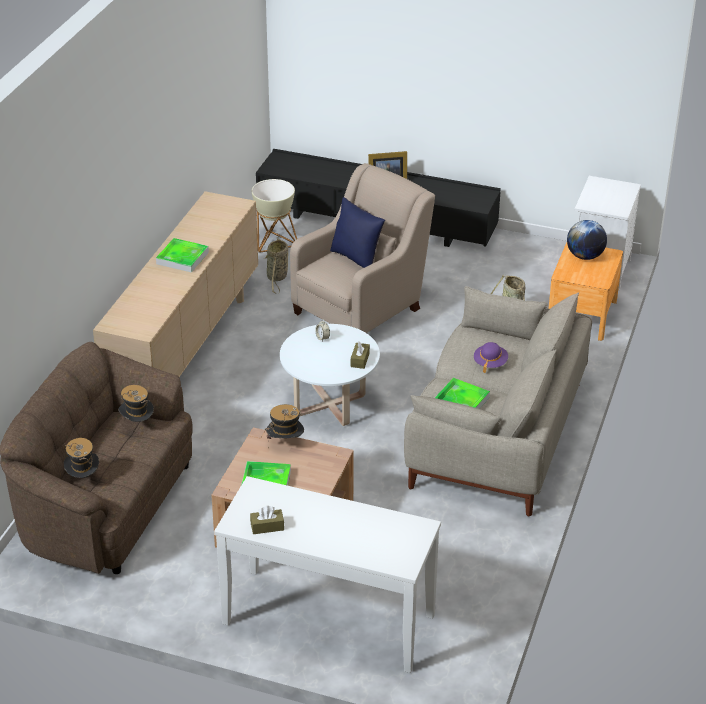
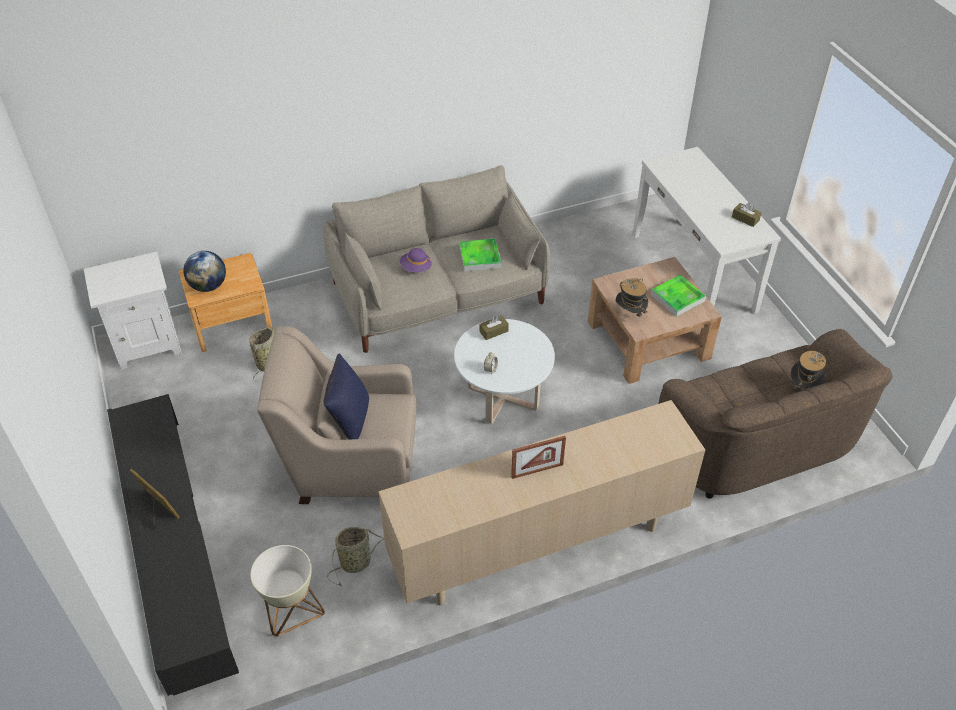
camera: 130 degrees left, 10 degrees up
(137, 424) = (719, 401): hat -> none
(182, 258) = (537, 471): tray -> picture frame

